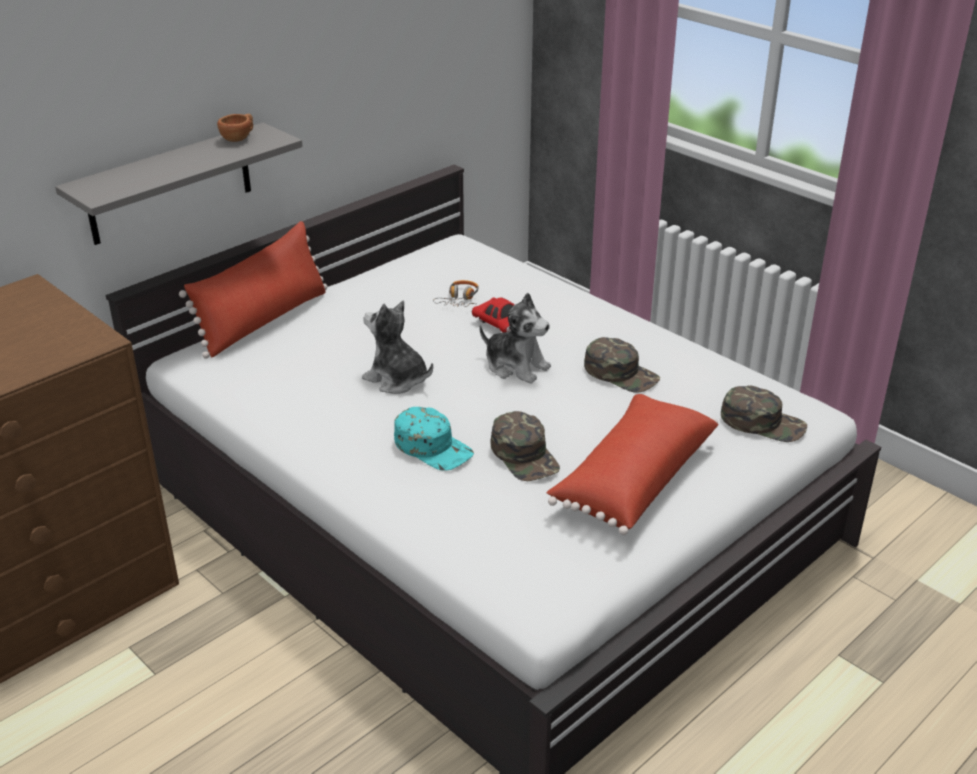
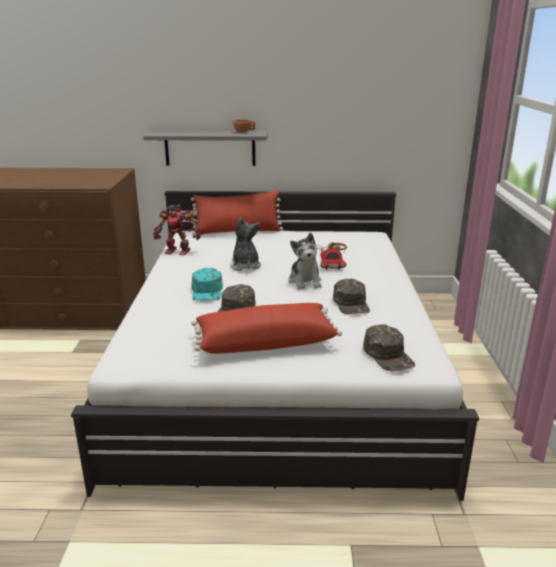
camera: 45 degrees right, 10 degrees down
(247, 401) = (178, 251): none -> toy robot

